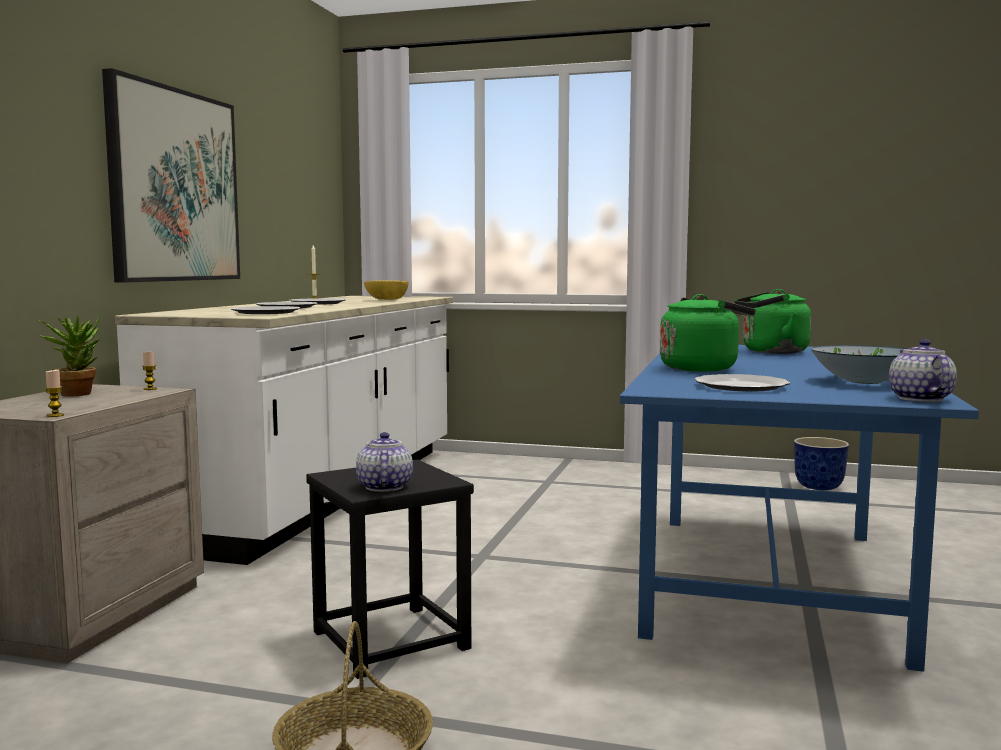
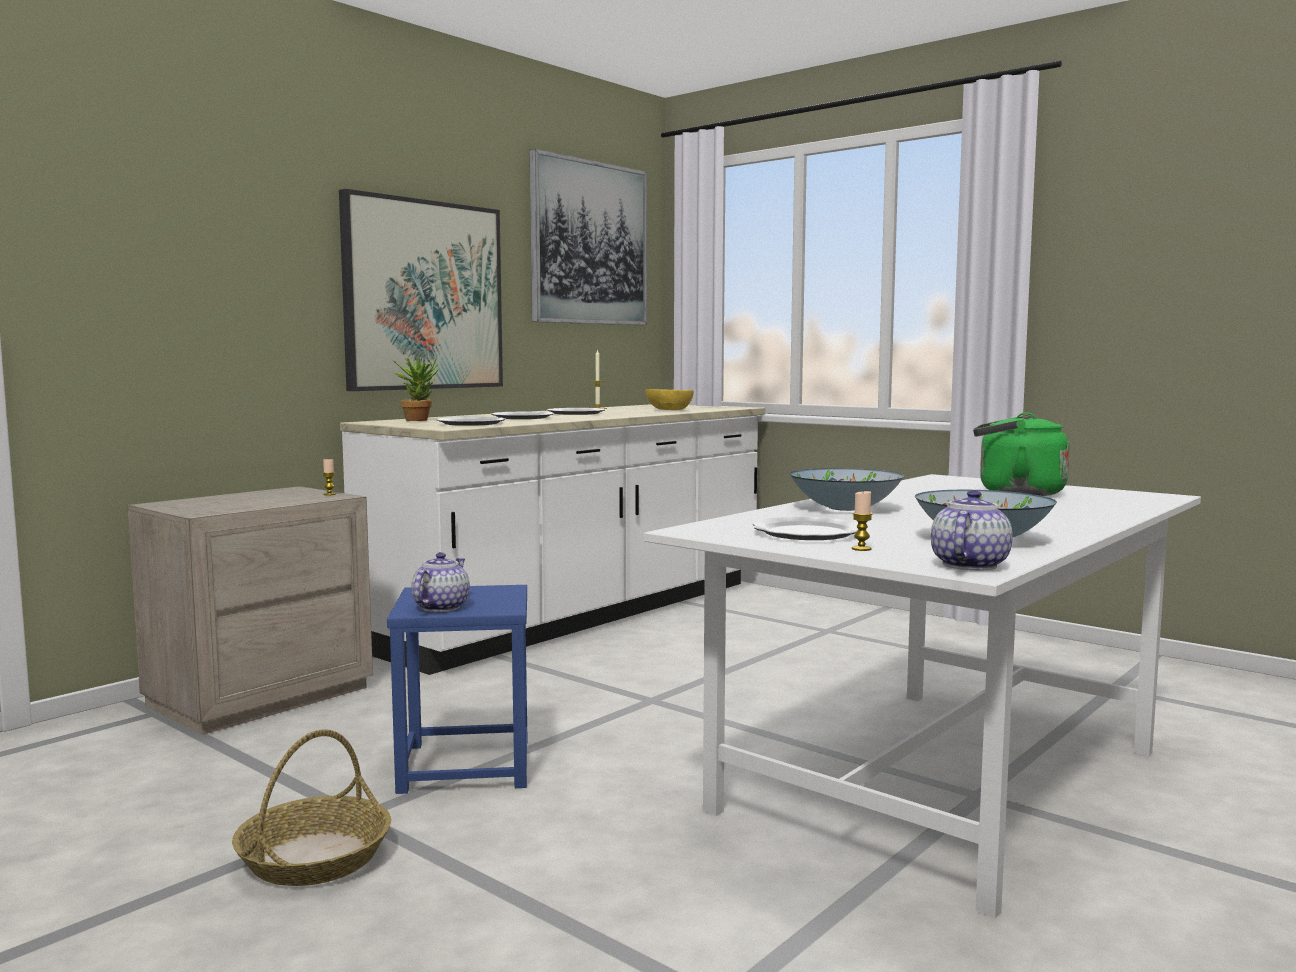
camera: 25 degrees right, 0 degrees up
(55, 415) = (201, 513): candle -> candle (861, 549)
(77, 393) = (267, 494): potted plant -> potted plant (418, 420)
(293, 145) = (589, 243): none -> picture
(391, 641) = (465, 766): black stool -> blue stool
(702, 368) = (845, 508): green kettle -> bowl
(771, 582) = (944, 781): blue dining table -> white dining table
(820, 487) = (1181, 680): planter -> none

